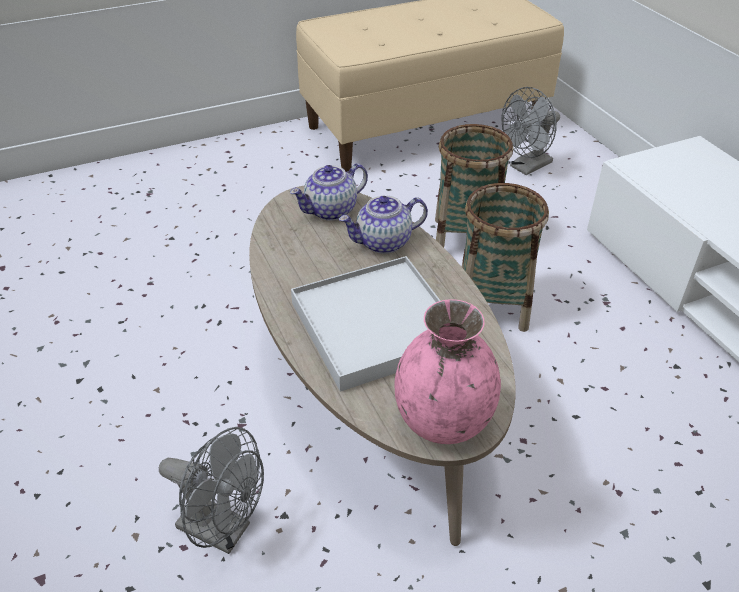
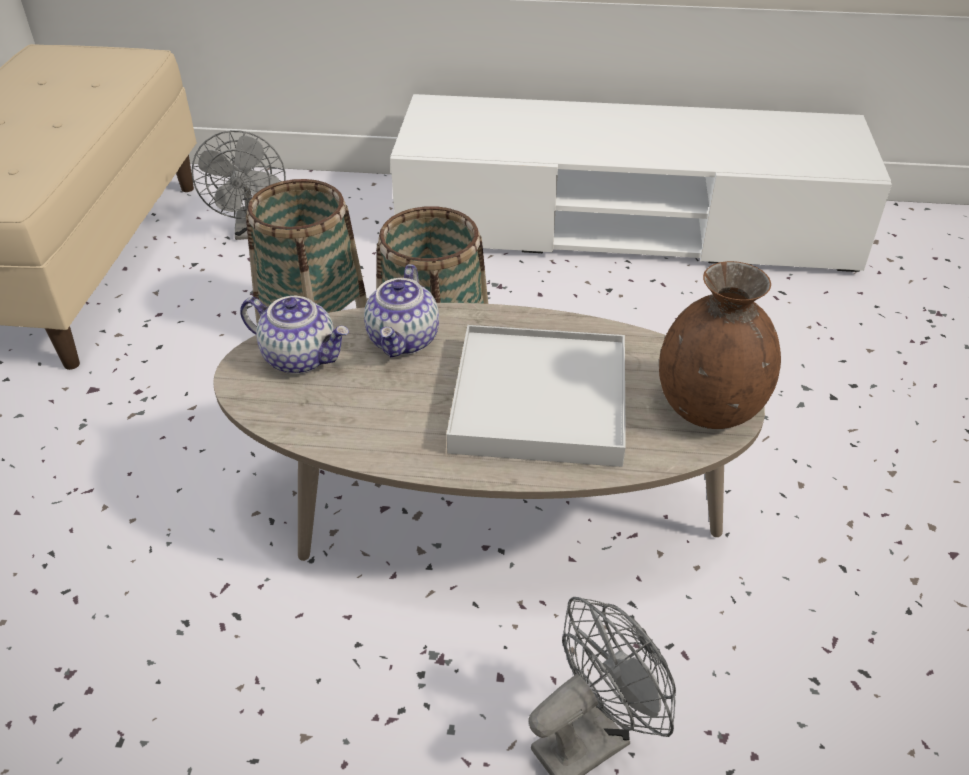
camera: 60 degrees left, 0 degrees up
(331, 211) = (301, 357): teapot -> teapot turned 60 degrees counterclockwise
(444, 421) = (710, 408): pink vase -> brown vase

